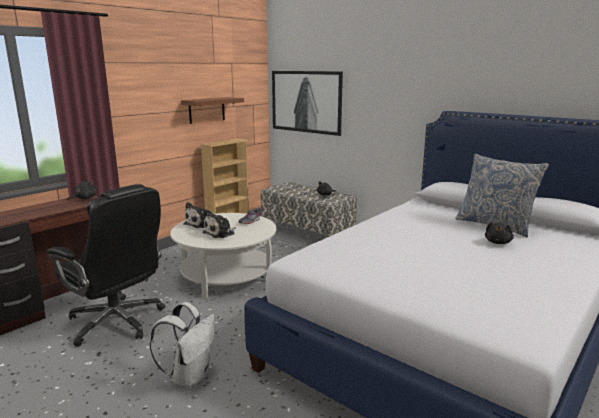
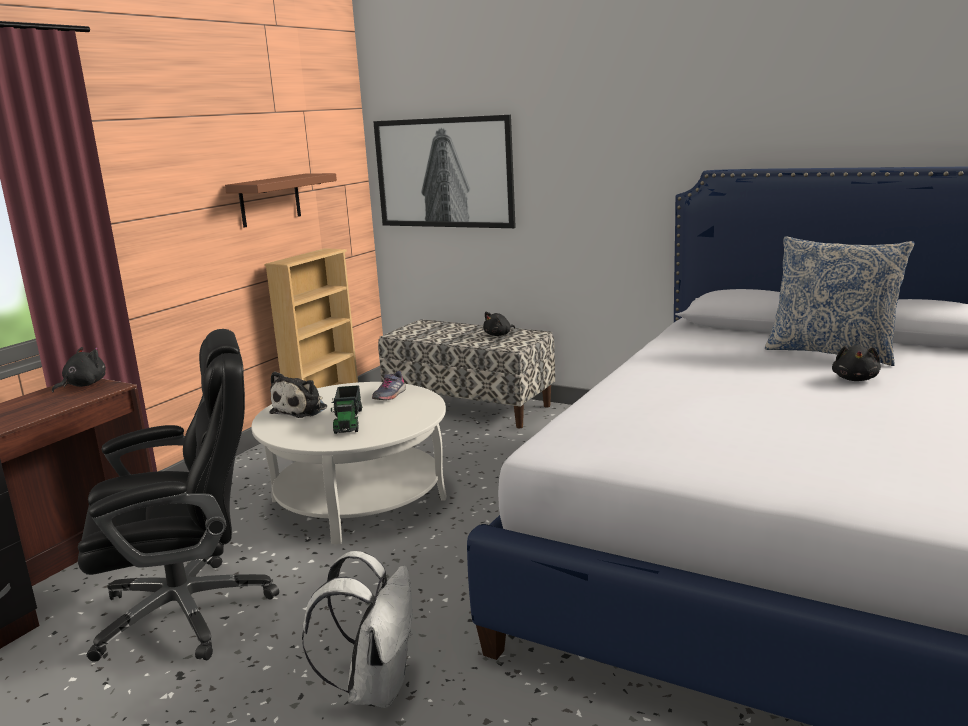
camera: 10 degrees left, 0 degrees up
(117, 322) = (189, 611): black office chair -> black office chair turned 45 degrees counterclockwise
(220, 233) = (348, 421): plush toy -> toy truck

